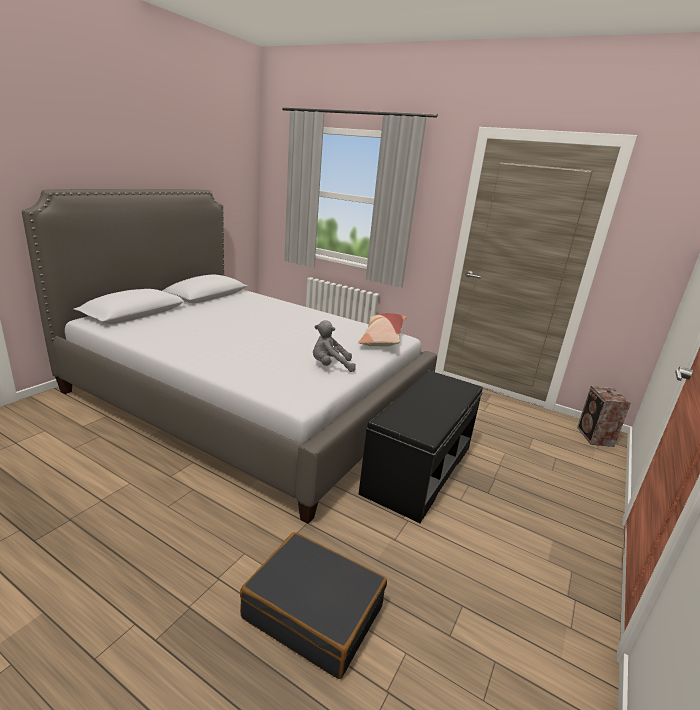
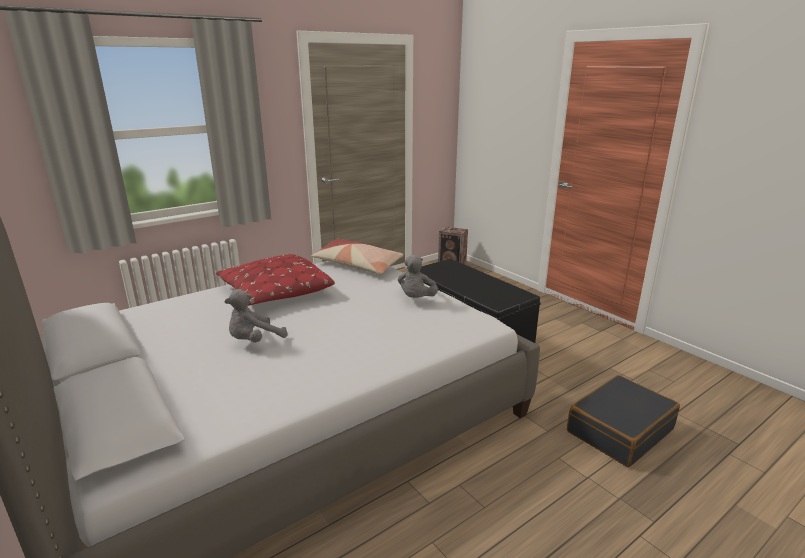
camera: 65 degrees left, 0 degrees up
(226, 324) = (254, 341): none -> grey plush toy
(304, 320) = (274, 292): none -> red pillow

